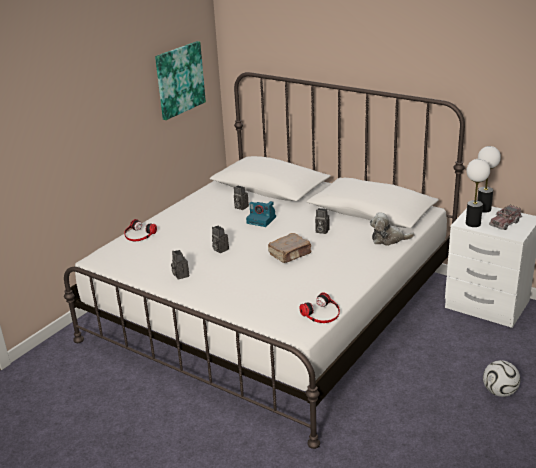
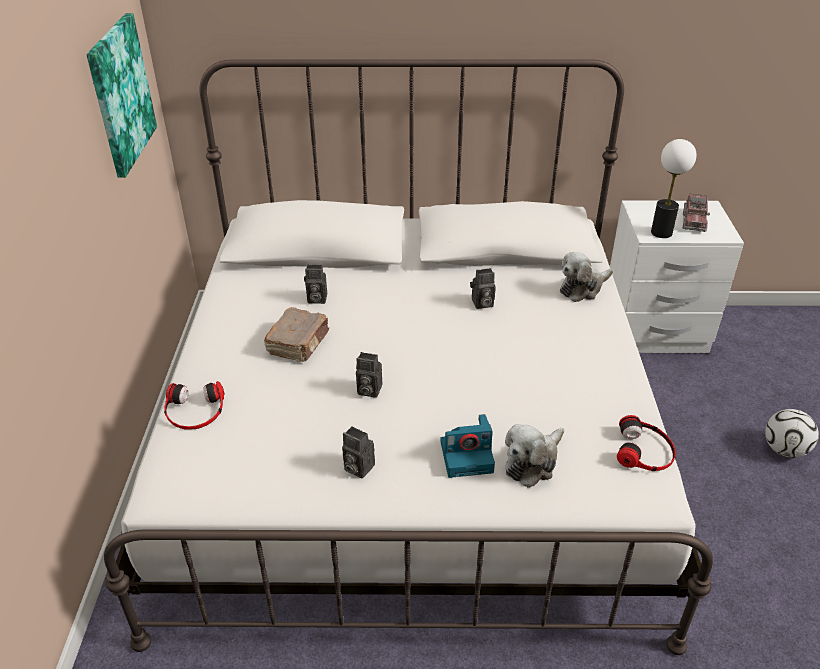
camera: 35 degrees left, 10 degrees up
(260, 299) = (532, 462): none -> plush toy
(262, 220) = (375, 312): camera -> camera (467, 456)
(290, 254) = (484, 360): brown book -> brown book (299, 343)
(483, 209) = (647, 207): table lamp -> none

